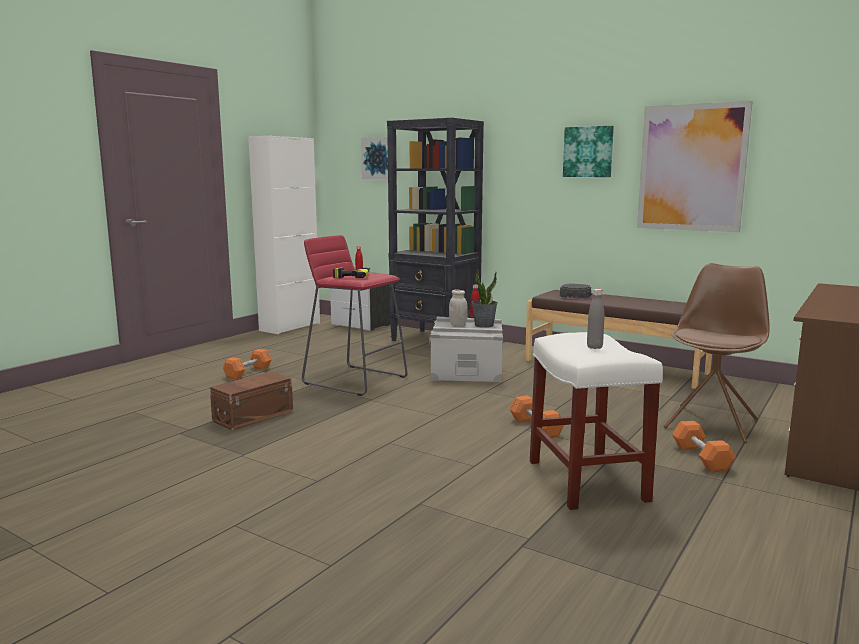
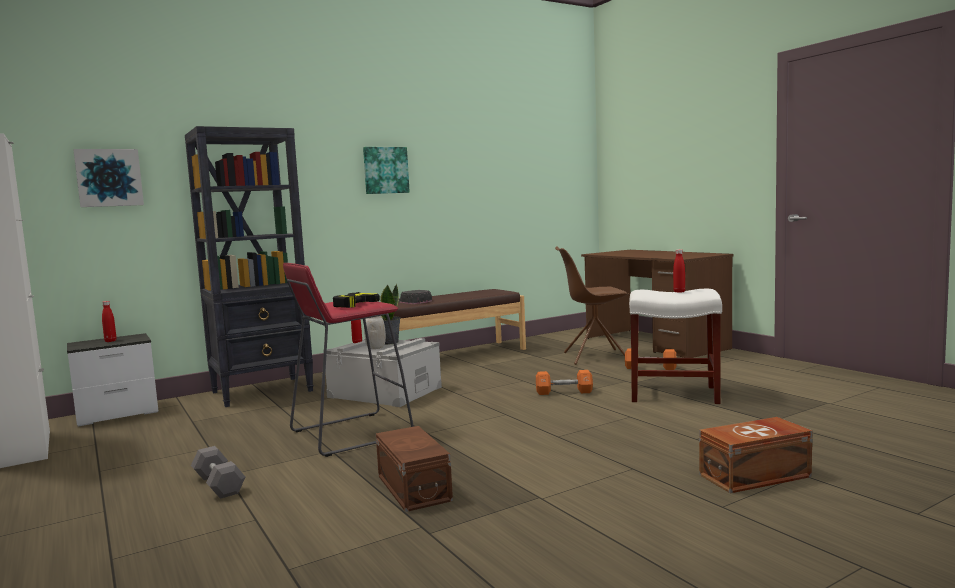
camera: 65 degrees left, 5 degrees down
(248, 372) = (218, 484): orange dumbbell -> grey dumbbell
(316, 540) = (757, 476): none -> brown storage box
(594, 347) = (679, 292): grey bottle -> red bottle
(692, 168) = (466, 183): picture -> none
(711, 423) = (594, 357): brown chair -> brown chair turned 60 degrees counterclockwise

